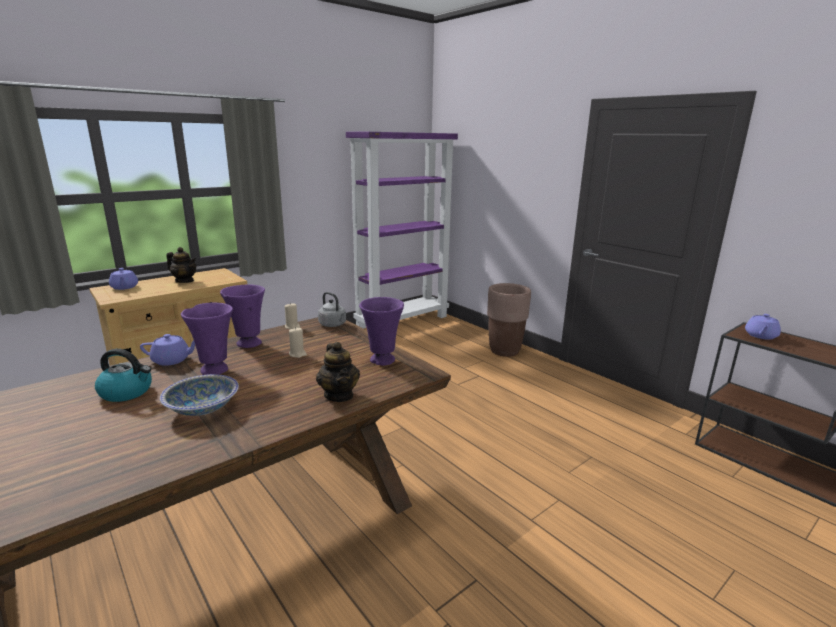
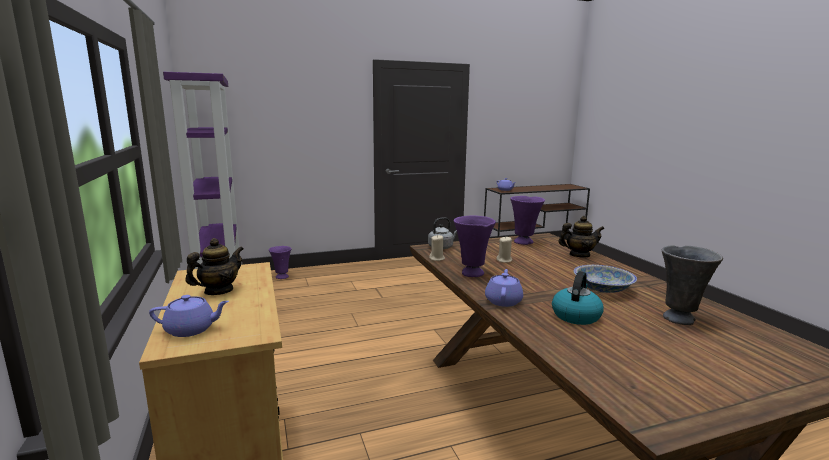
camera: 70 degrees left, 5 degrees down
(97, 452) = (680, 318): none -> grey vase
(215, 369) = (529, 285): purple vase -> purple vase (281, 277)
(504, 351) = (343, 271): brown planter -> none

